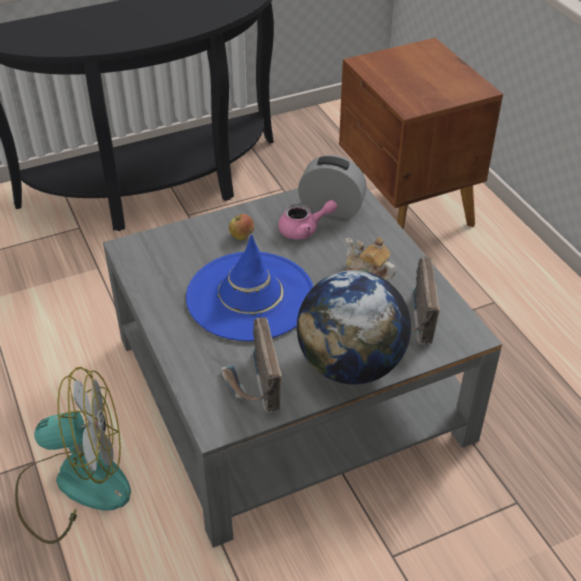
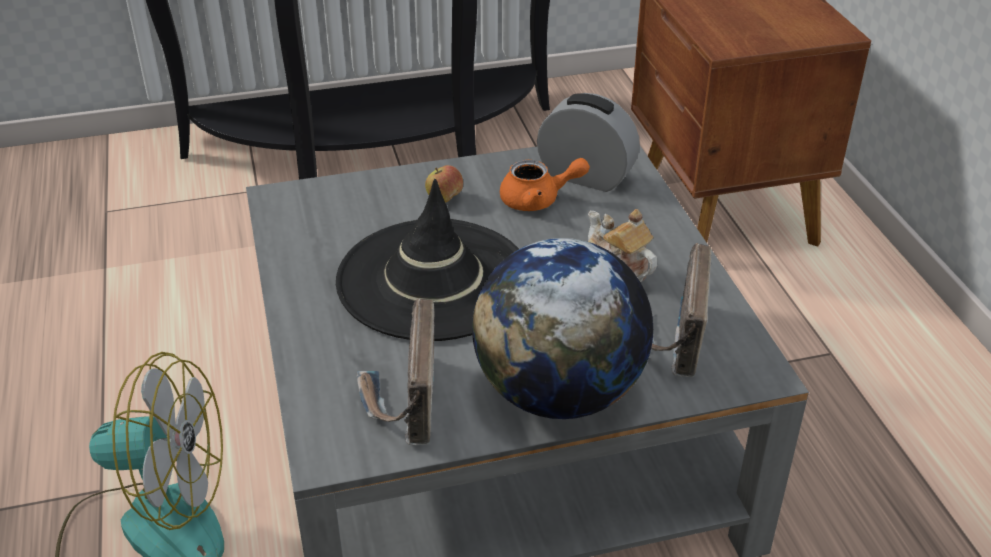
camera: 10 degrees right, 5 degrees down
(250, 296) = (433, 279): blue hat -> black hat
(304, 230) = (538, 200): pink teapot -> orange teapot

